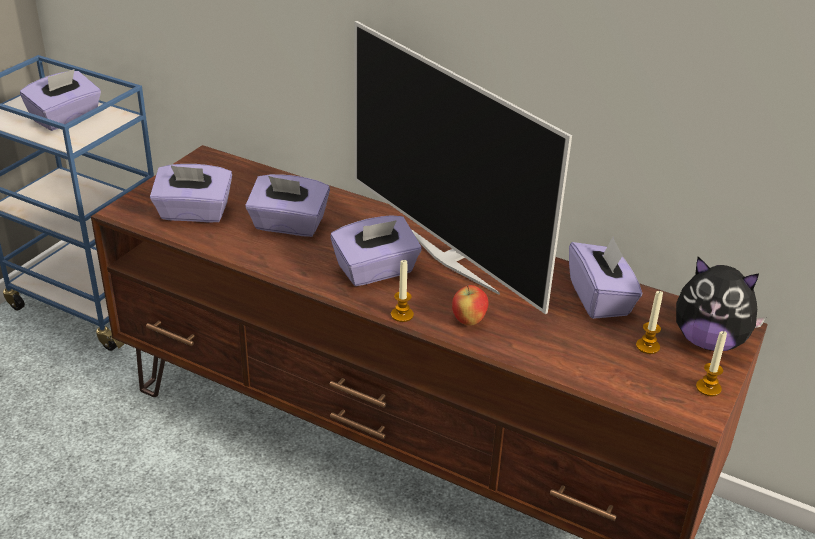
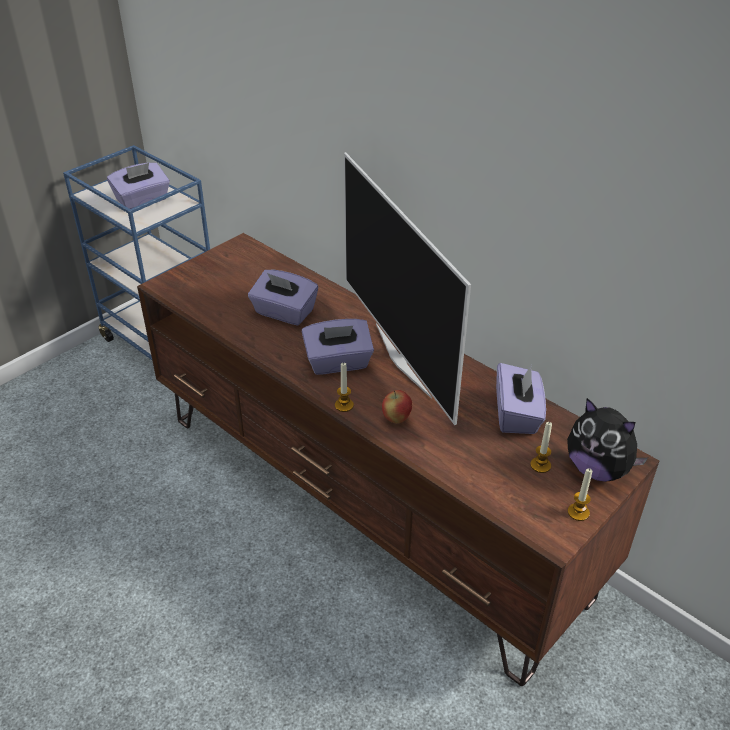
camera: 15 degrees right, 5 degrees up
(194, 213) = (214, 293): purple tissue box -> none

